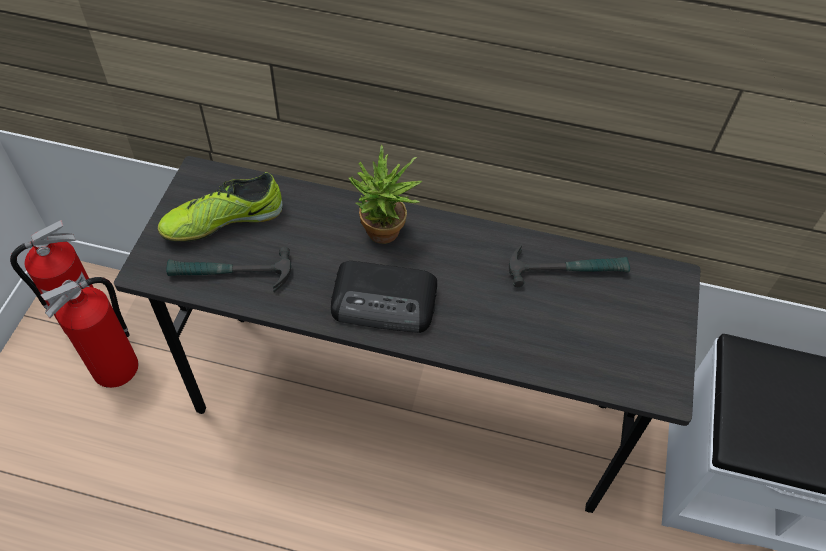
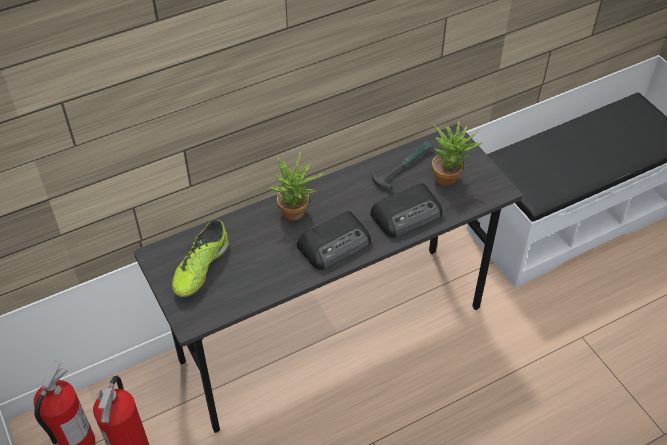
camera: 40 degrees left, 5 degrees down
(230, 274) = (239, 290): hammer -> none
(508, 331) = (407, 214): none -> radio
(615, 324) = (450, 176): none -> potted plant

